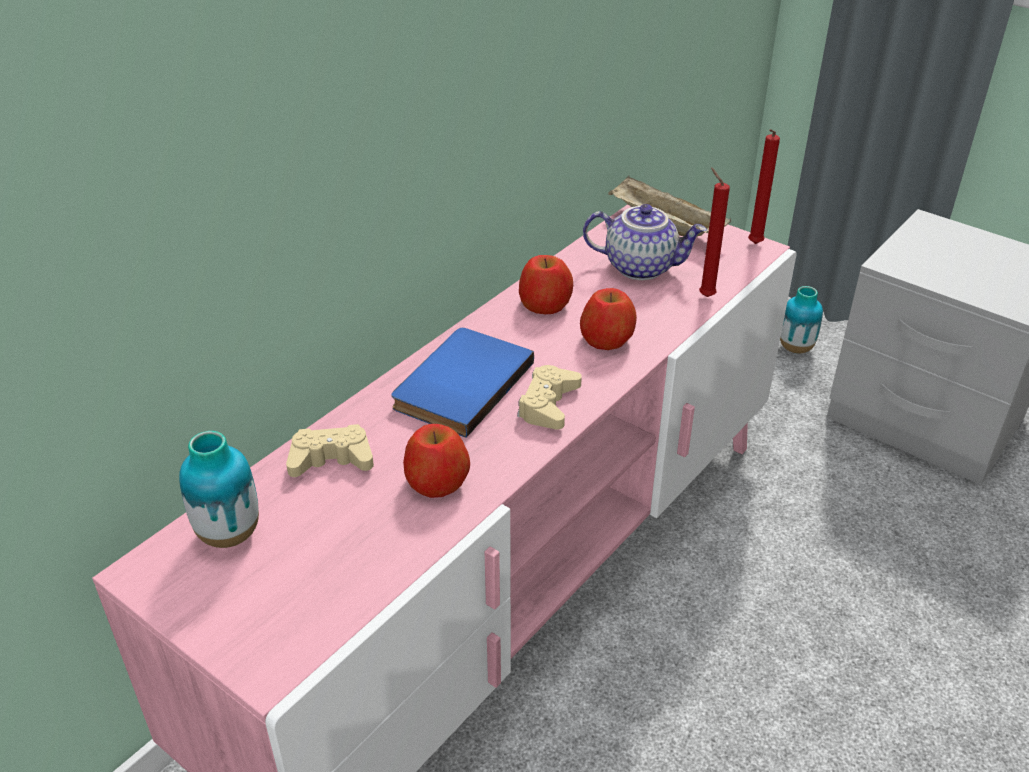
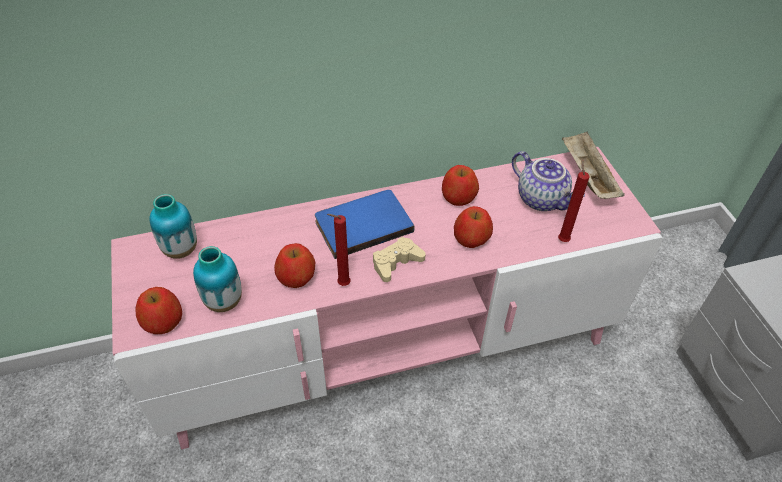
camera: 35 degrees right, 10 degrees up
(299, 630) = (163, 320): none -> apple
(331, 459) = (260, 235): beige game controller -> none
(754, 245) = (635, 218): red candle -> red candle (342, 284)
(795, 348) = (699, 293): vase -> vase (224, 302)

